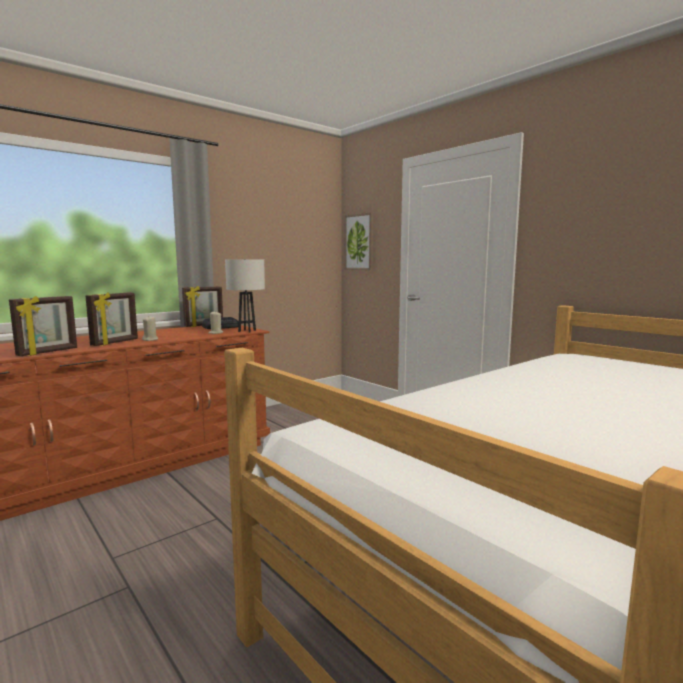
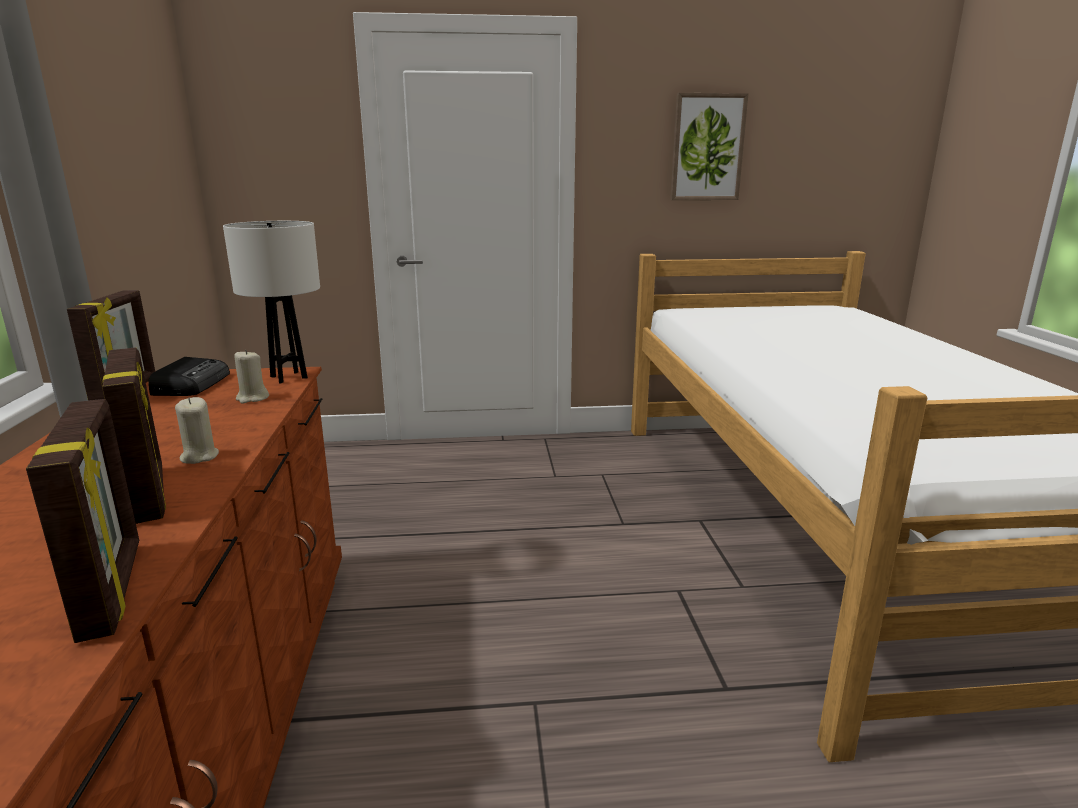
camera: 55 degrees left, 10 degrees up
(359, 242) = (255, 163): picture -> picture (707, 147)

